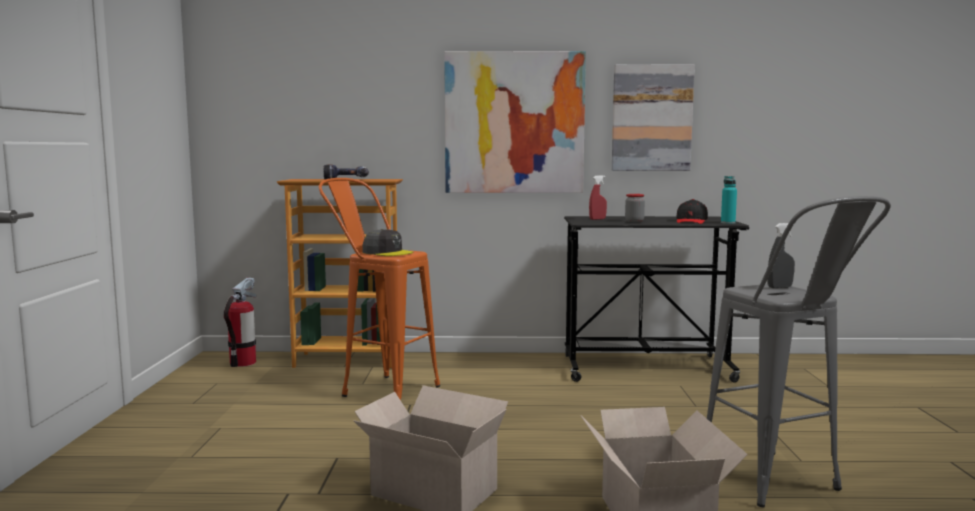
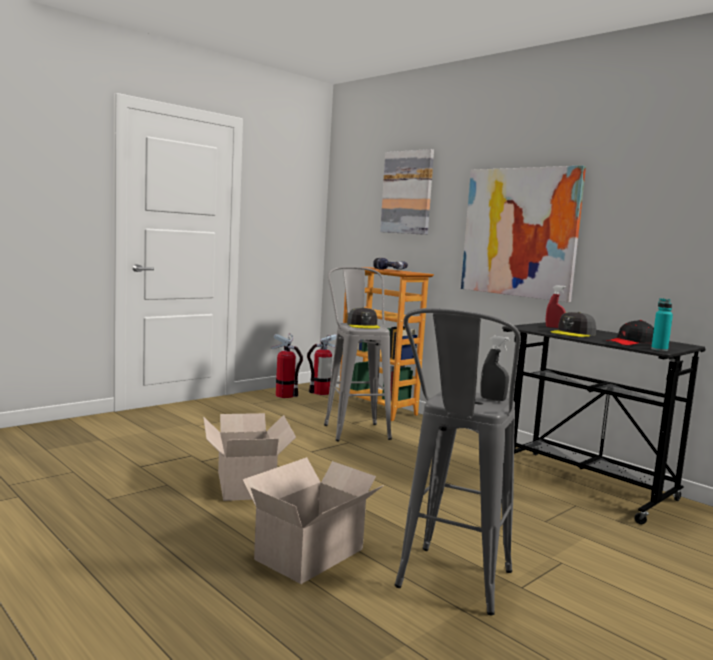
camera: 45 degrees right, 0 degrees up
(208, 380) = (285, 395): none -> fire extinguisher
(379, 389) = (353, 429): orange stool -> grey stool
(634, 221) = (573, 333): jar -> grey cap
(651, 118) = (645, 233): picture -> picture (407, 192)

